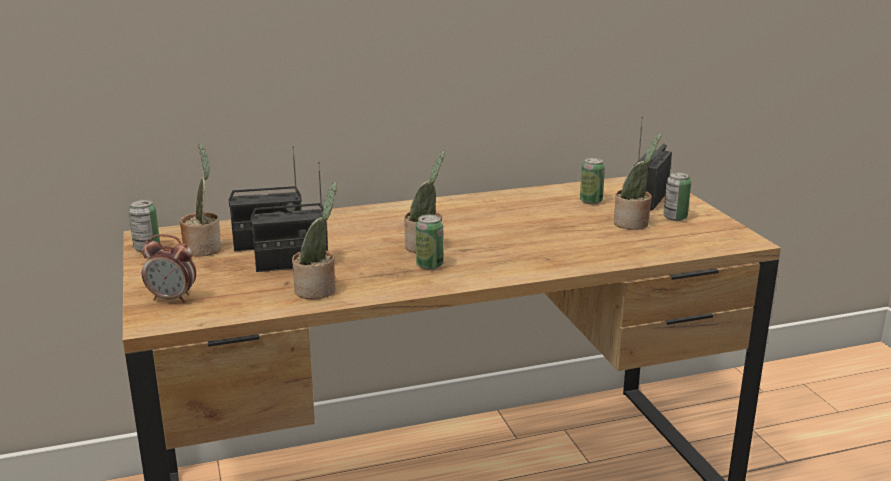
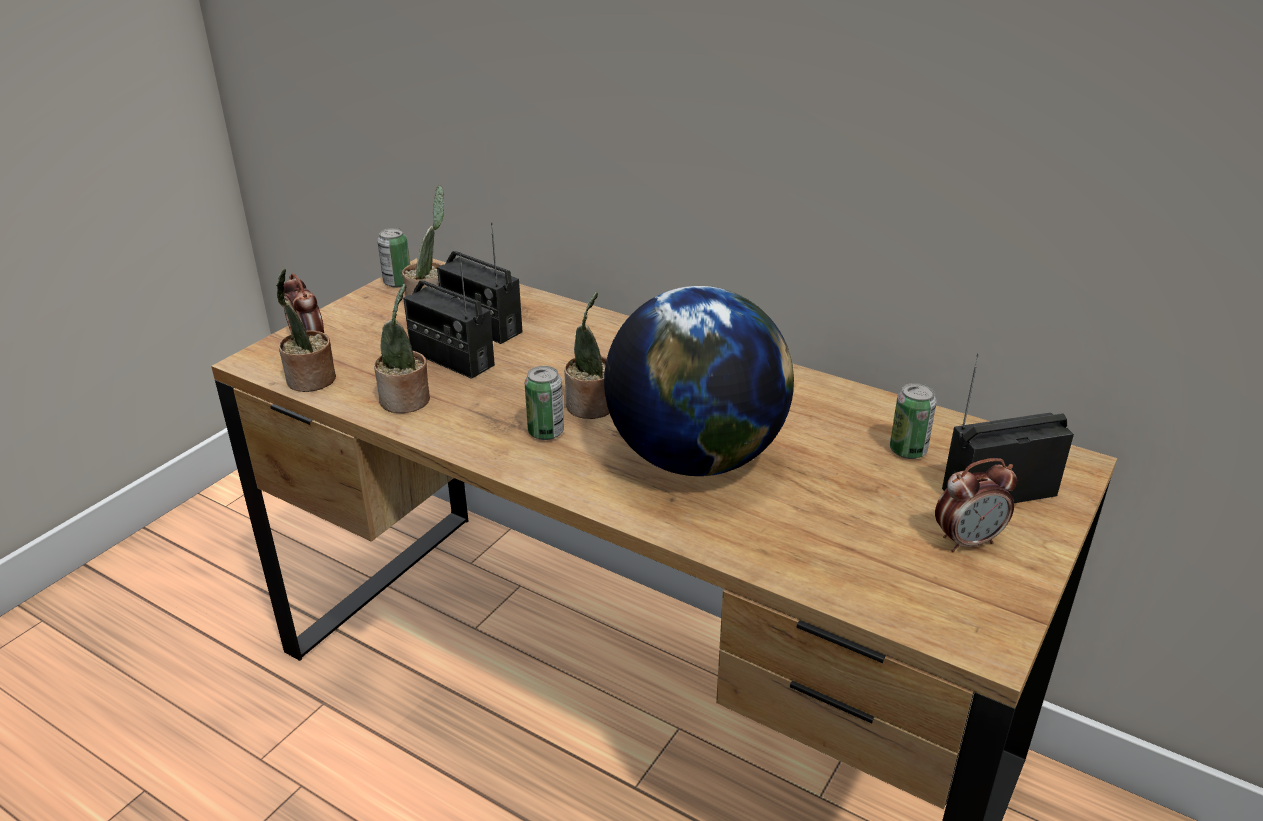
camera: 50 degrees right, 10 degrees up
(521, 241) = (695, 459): none -> globe
(633, 224) = (884, 516): potted plant -> potted plant (310, 381)
(675, 217) = (967, 541): can -> alarm clock

